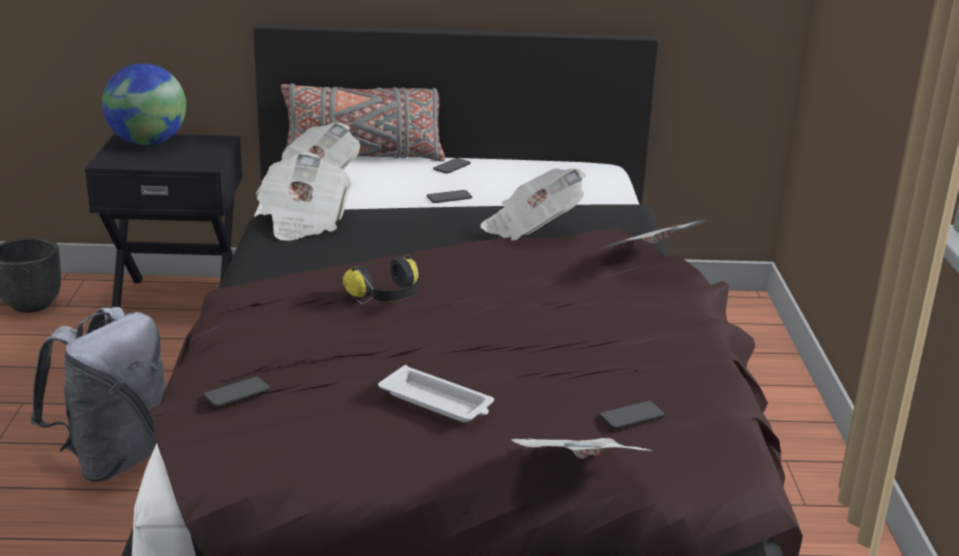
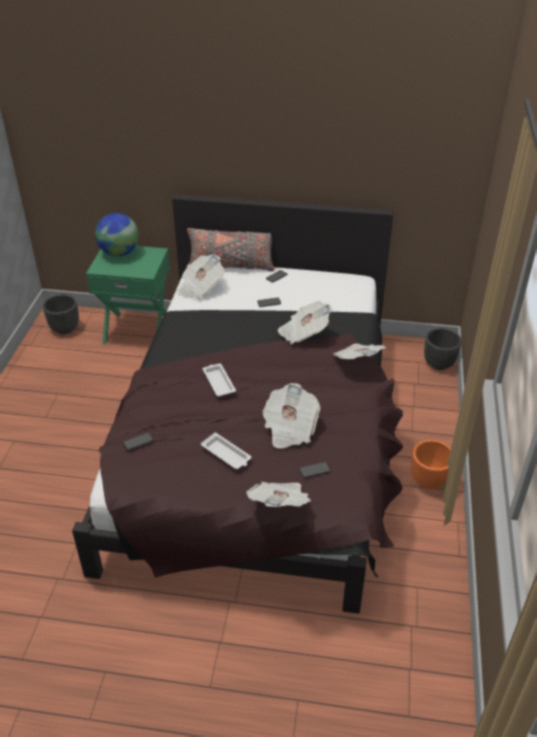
camera: 10 degrees right, 15 degrees up
(114, 458) = (97, 431): grey backpack -> none
(179, 301) = (138, 330): black nightstand -> green nightstand
(302, 222) = (189, 319): newspaper -> newspaper (289, 428)
(387, 297) = (218, 382): headphones -> white tray
(751, 323) = (439, 364): none -> black planter
(806, 493) = (429, 480): none -> orange planter

